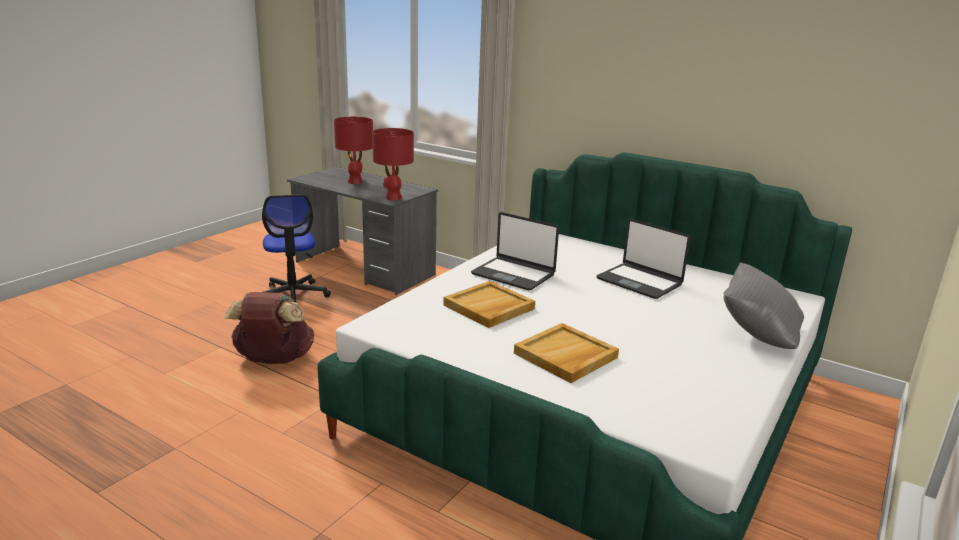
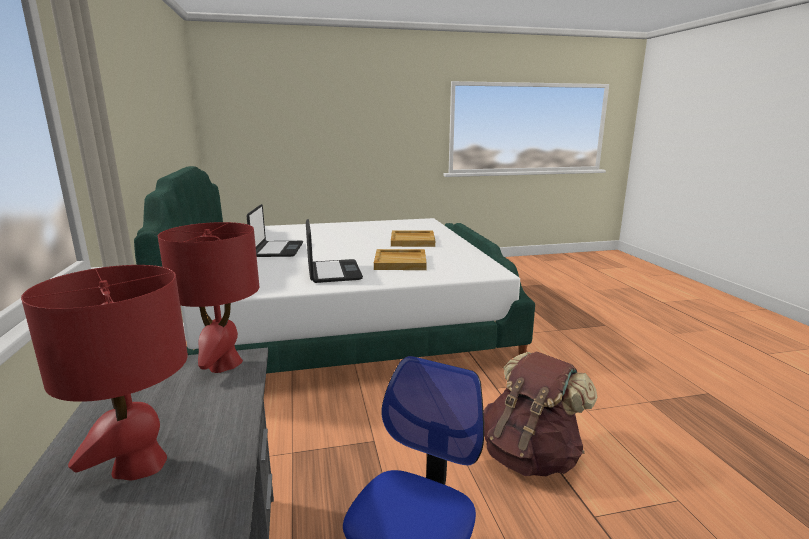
camera: 135 degrees left, 5 degrees down
(758, 334) = (310, 227): grey pillow -> none

